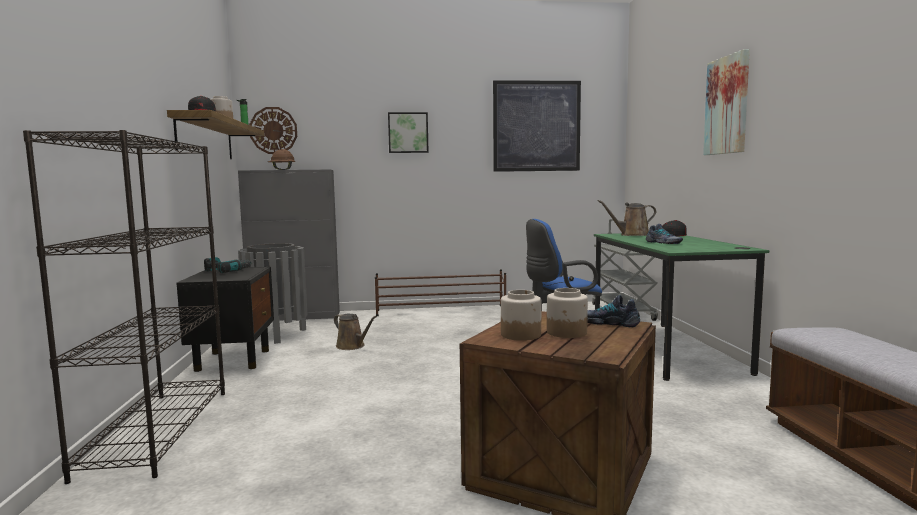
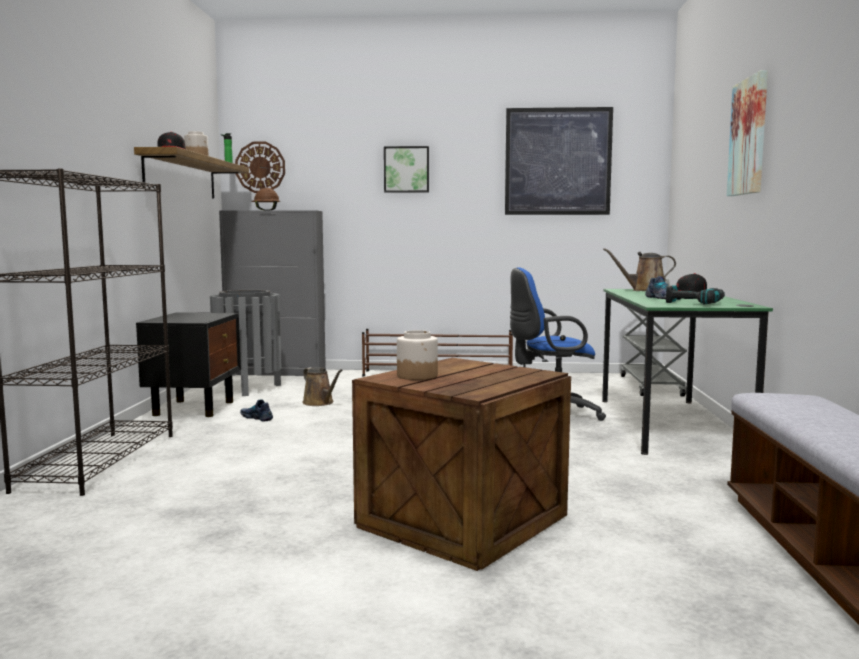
camera: 10 degrees right, 0 degrees up
(227, 271) = (192, 315): power drill -> power drill (694, 303)
(567, 332) = (465, 376): jar -> none
(608, 323) = (520, 371): shoe -> shoe (257, 417)

